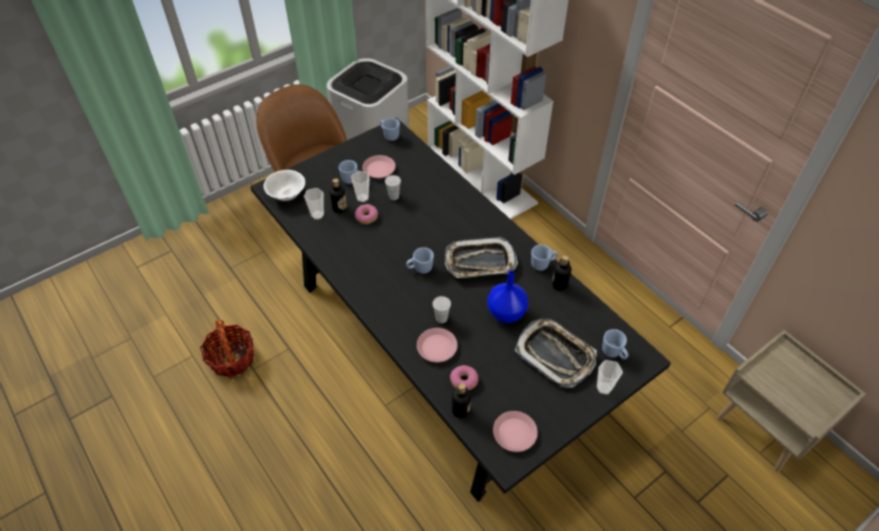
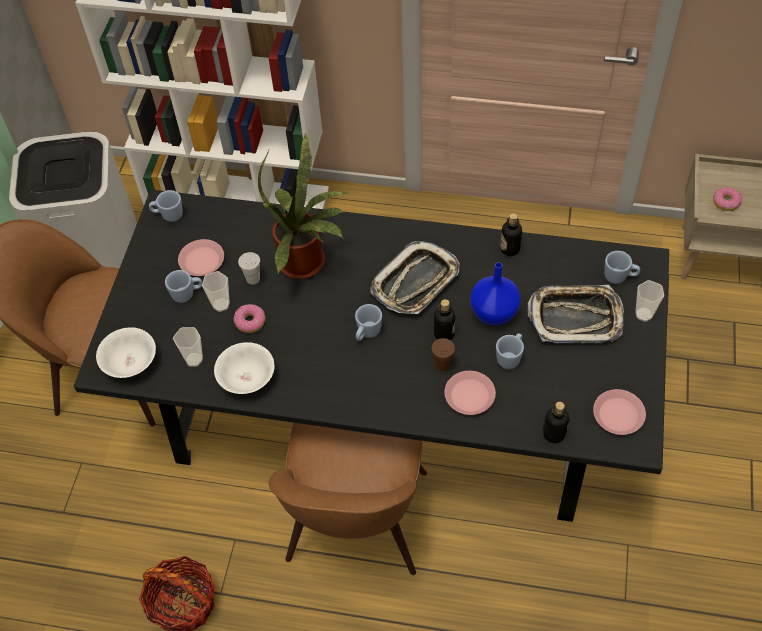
camera: 40 degrees left, 5 degrees up
(331, 244) = (247, 378): none -> white bowl
(339, 208) = (209, 334): bottle -> bottle (444, 333)
(357, 393) = (356, 522): none -> brown chair
(431, 208) = (307, 263): none -> potted plant
(441, 318) = (442, 365): white cup -> brown cup
(464, 380) = (527, 405): donut -> donut (726, 202)
(543, 264) = (474, 240): blue mug -> blue mug (510, 357)

